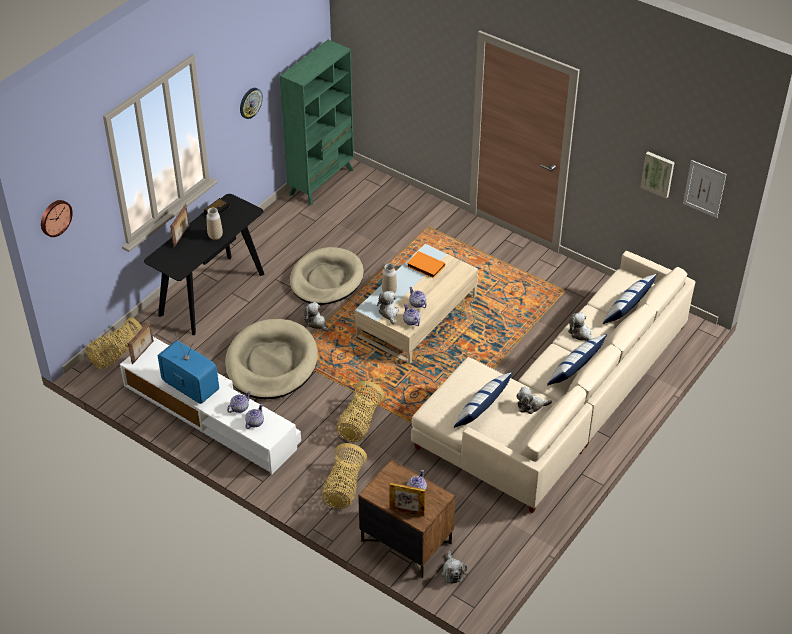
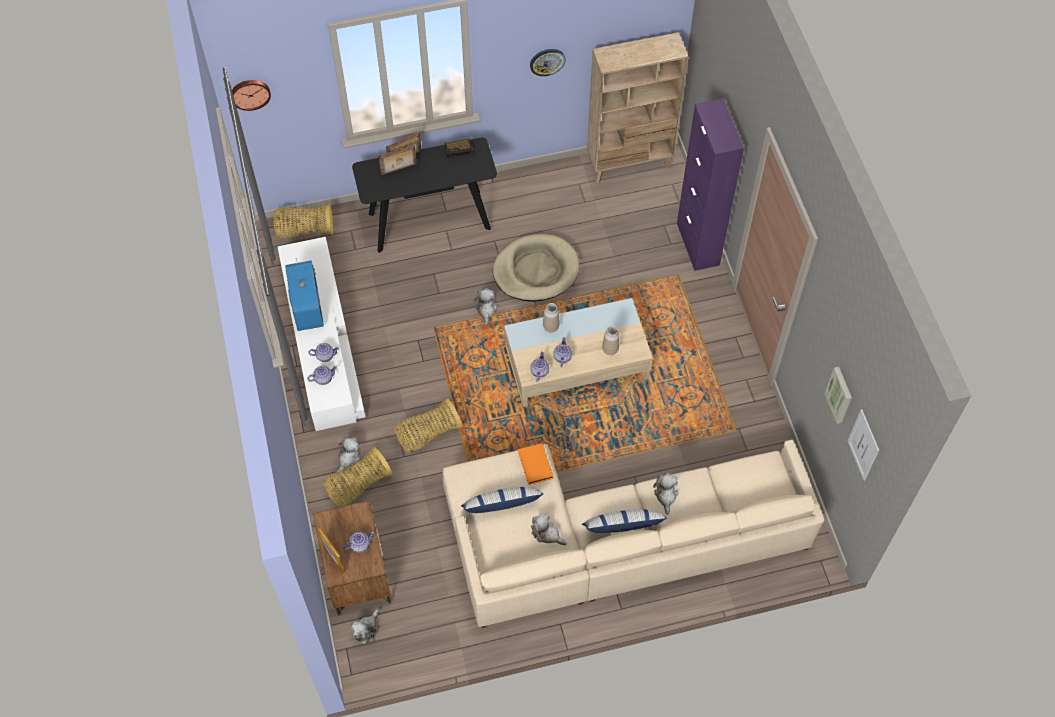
camera: 40 degrees right, 15 degrees up
(143, 352) = (304, 248): picture frame -> picture frame (399, 170)
(215, 236) = (431, 177): vase -> vase (610, 350)
(271, 363) = (413, 324): beige dog bed -> none
(322, 182) = (630, 163): green bookcase -> beige bookcase
(389, 312) = (529, 349): plush toy -> plush toy (348, 457)
(421, 202) = (698, 244): none -> purple cabinet
(425, 266) = (607, 323): orange book -> orange book (534, 465)
(627, 308) = (737, 500): pillow -> none

